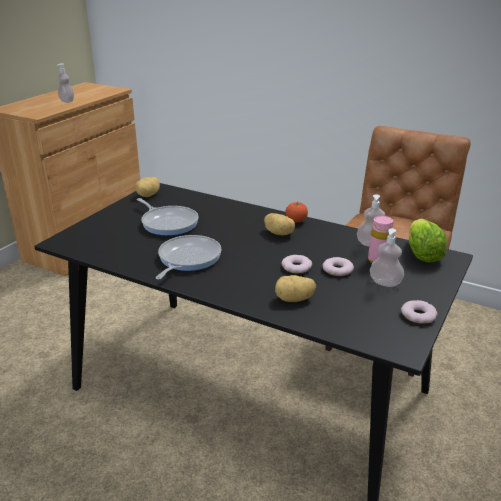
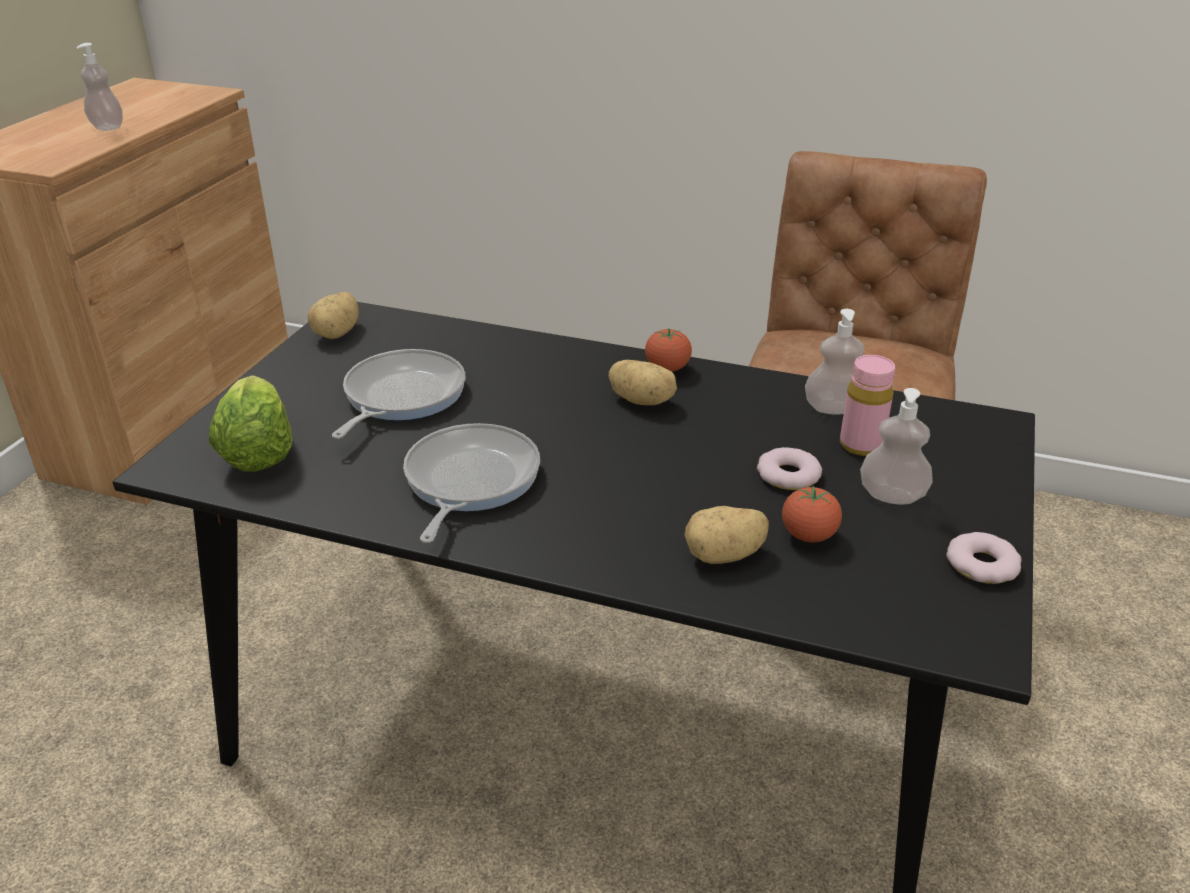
camera: 10 degrees left, 5 degrees up
(168, 223) = (400, 397): frying pan -> frying pan turned 105 degrees counterclockwise
(296, 267) = (704, 478): donut -> none
(337, 295) = (808, 535): none -> tomato
(422, 255) = (941, 423): lettuce -> lettuce (257, 452)

